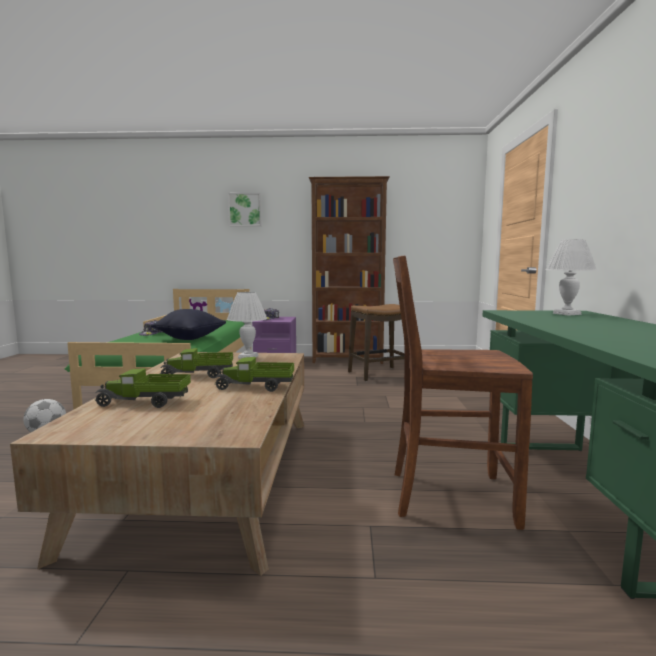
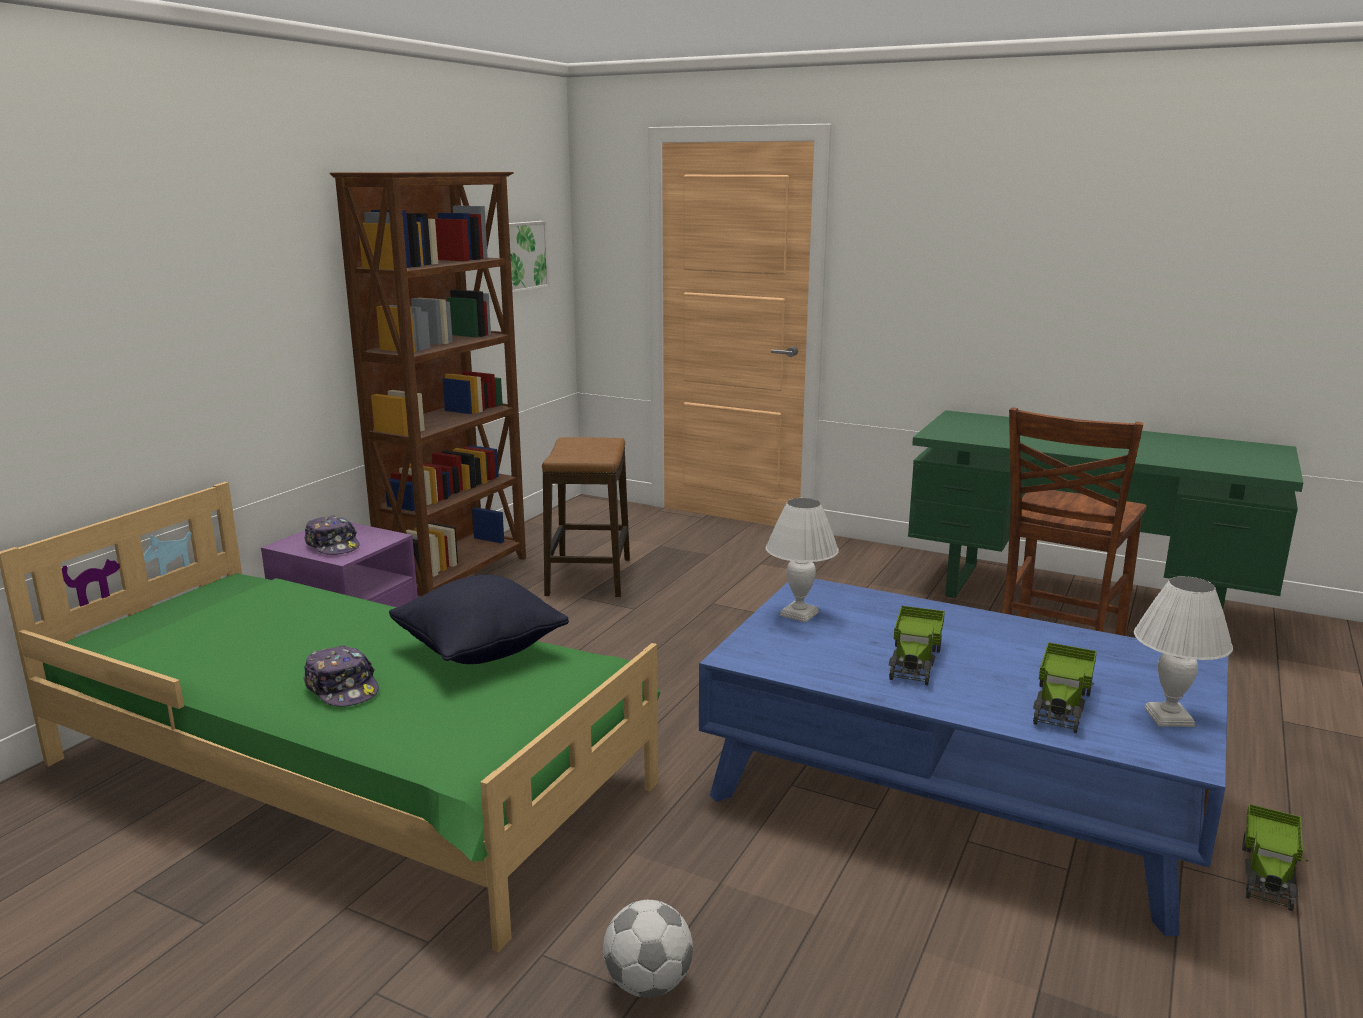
camera: 65 degrees left, 10 degrees up
(210, 475) = (954, 791): brown coffee table -> blue coffee table
(245, 209) = (178, 252): picture -> picture (522, 256)
(256, 387) = (1003, 631): toy truck -> toy truck (1269, 872)
(567, 314) = (977, 423): white table lamp -> white table lamp (1167, 716)

